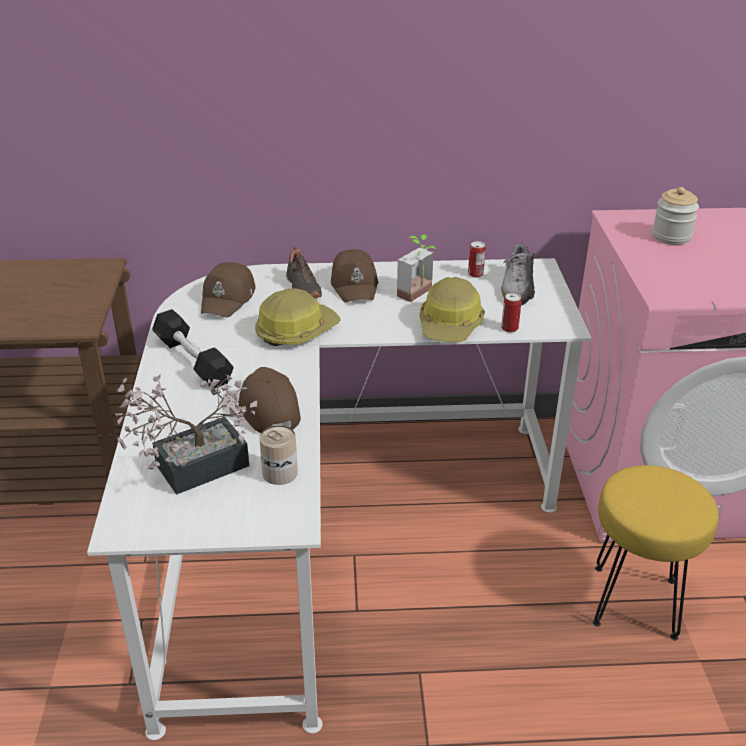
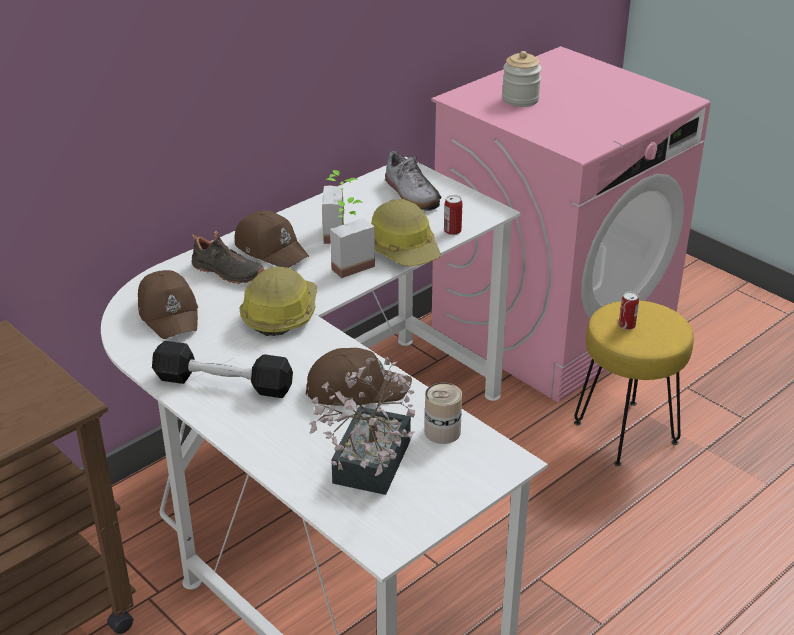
camera: 40 degrees left, 0 degrees up
(267, 409) = (356, 389): brown cap -> brown cap turned 150 degrees clockwise
(393, 318) = (348, 264): none -> potted plant
(475, 274) = (362, 196): can -> can (626, 325)

